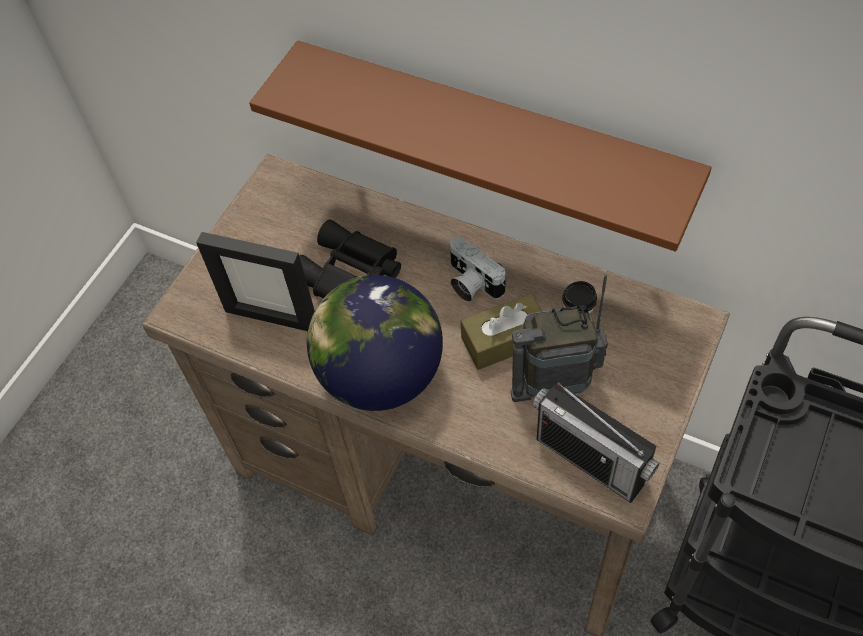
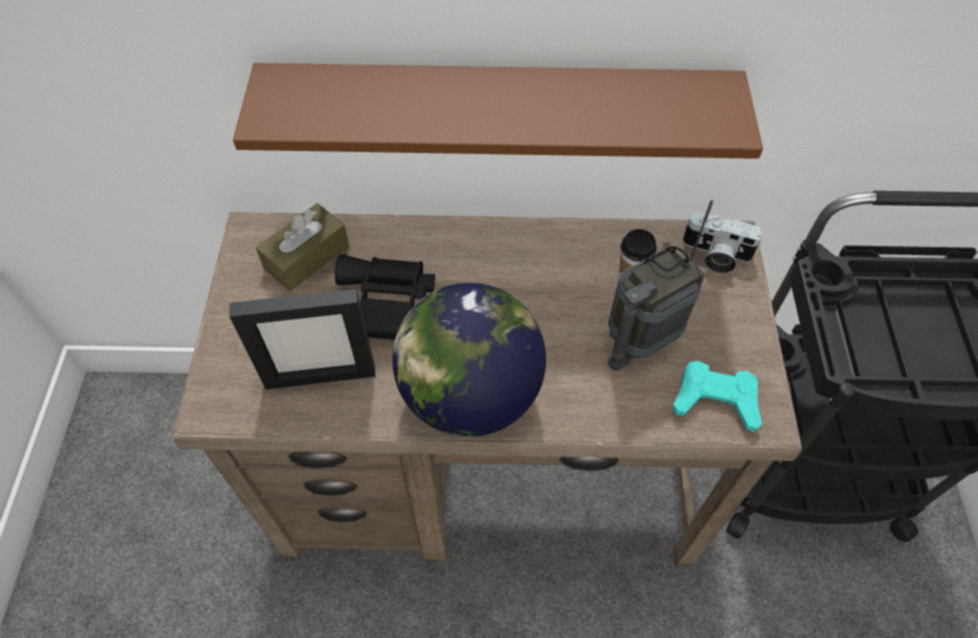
camera: 30 degrees left, 0 degrees up
(471, 283) = (510, 272): camera -> camera (715, 255)
(504, 340) = (572, 315): brown tissue box -> brown tissue box (307, 257)
(590, 460) = (716, 399): radio -> turquoise game controller

